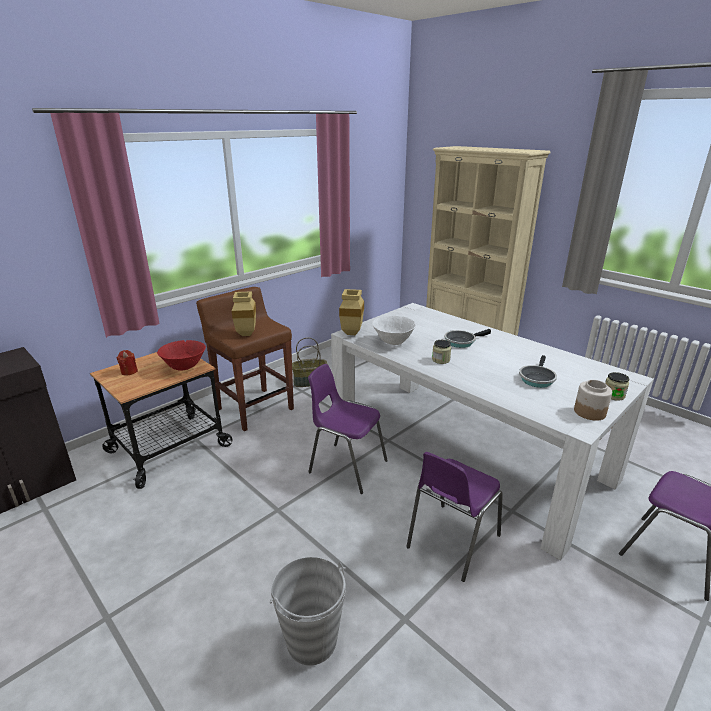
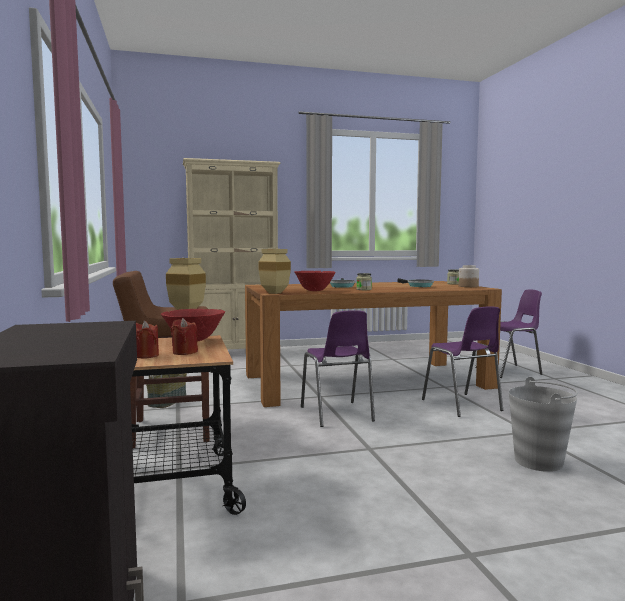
camera: 60 degrees left, 20 degrees down
(143, 378) = (184, 352): none -> red candle
(346, 466) = (337, 415): purple chair -> purple chair turned 75 degrees counterclockwise
(393, 342) = (314, 291): white bowl -> red bowl
(465, 450) = (365, 381): white dining table -> brown dining table

